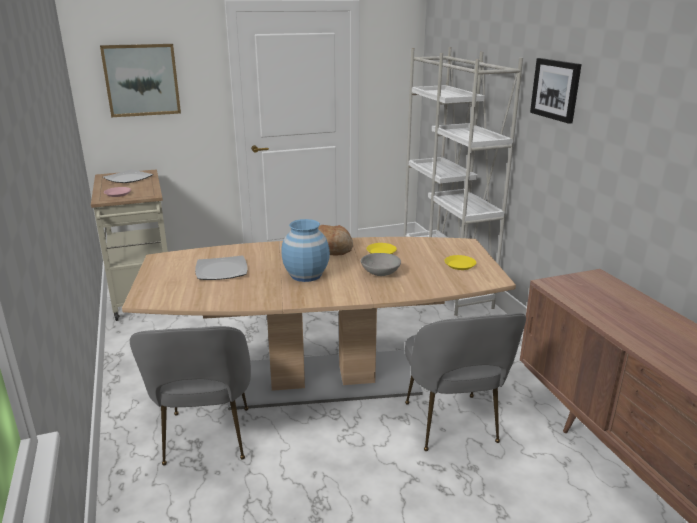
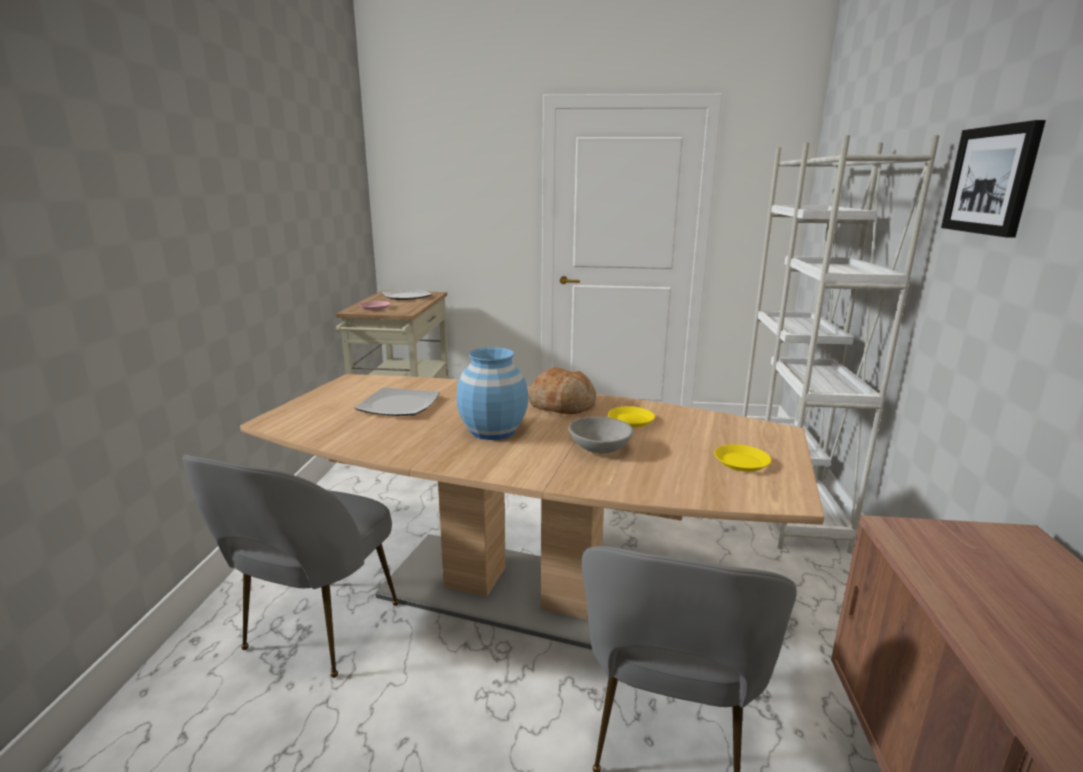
camera: 25 degrees right, 5 degrees down
(141, 80) = (441, 187): picture -> none

